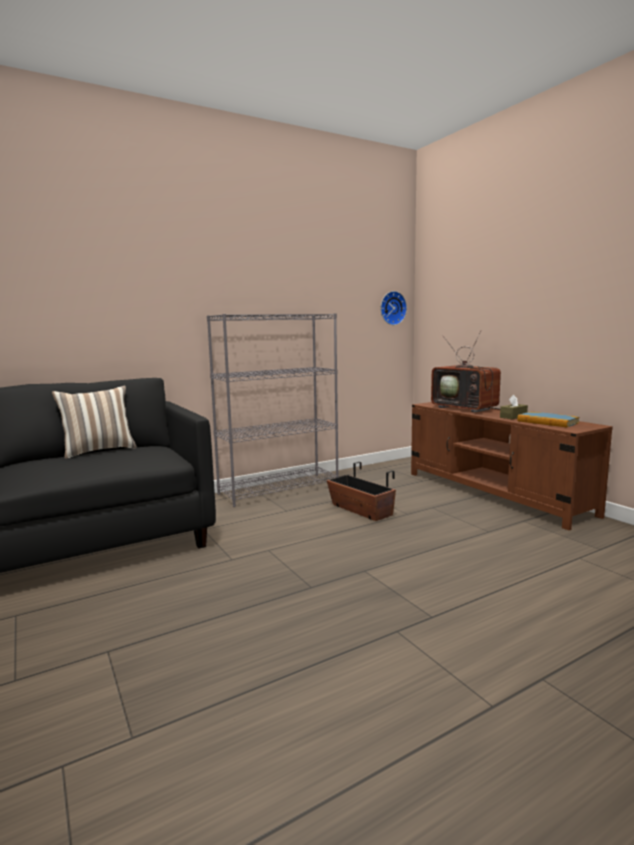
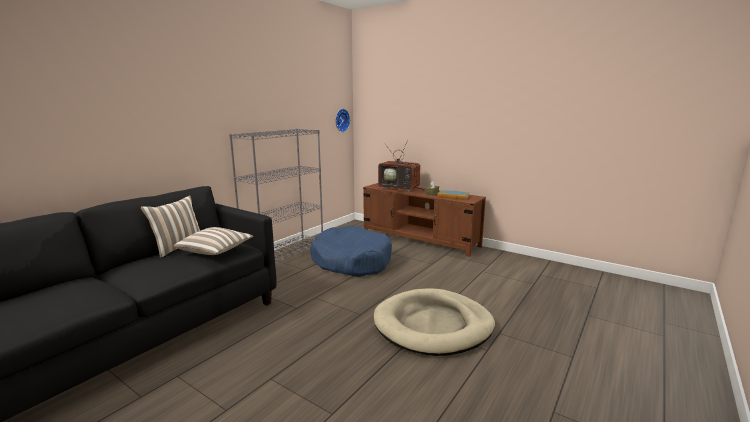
camera: 25 degrees left, 5 degrees up
(129, 459) = (216, 251): none -> pillow
(361, 510) = (351, 261): planter -> blue dog bed
(417, 632) = (433, 325): none -> beige dog bed

